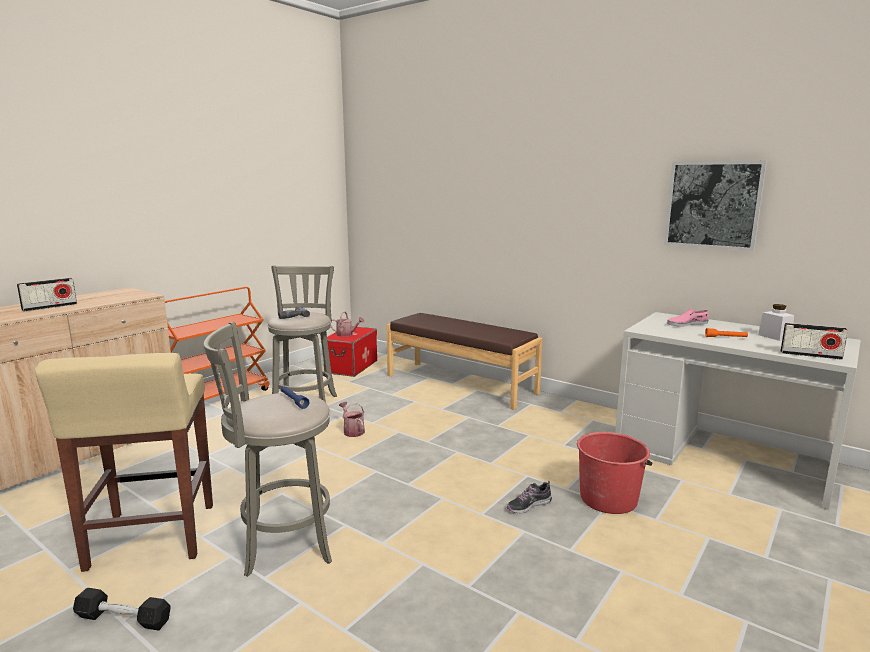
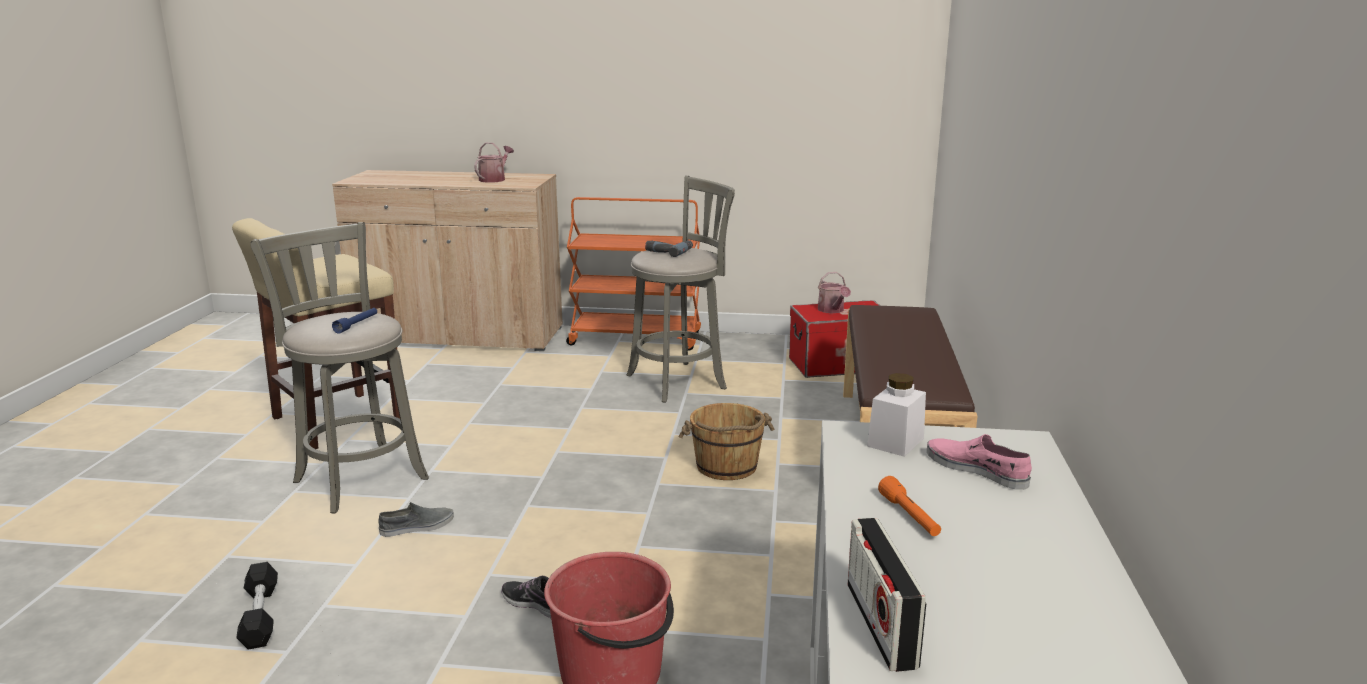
camera: 60 degrees right, 5 degrees up
(50, 307) = (442, 179): radio -> none
(123, 619) = (218, 458): black dumbbell -> black dumbbell (260, 616)
(352, 431) = (634, 430): watering can -> watering can (494, 179)
(393, 528) = (417, 527): none -> grey shoe
(430, 420) = (727, 467): none -> brown bucket
(713, 204) = (1127, 188): picture -> none
(774, 336) = (1016, 576): white jar -> white jar (895, 442)

